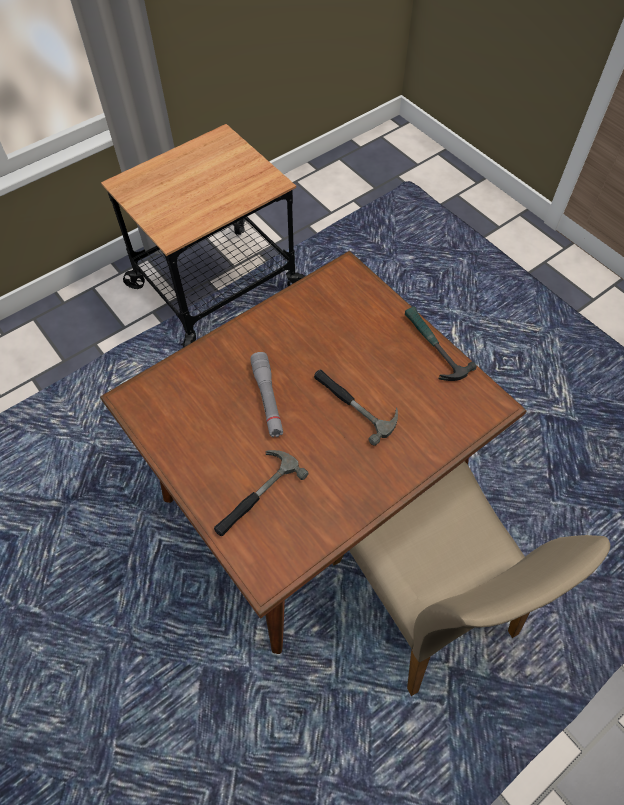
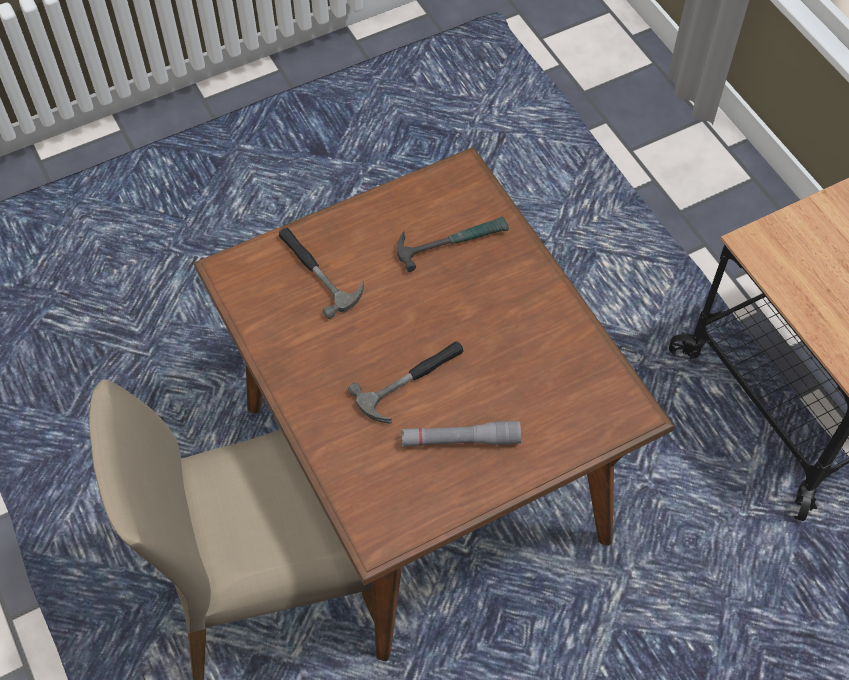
camera: 100 degrees right, 0 degrees up
(267, 399) = (437, 295): grey flashlight -> grey flashlight (460, 440)
(432, 346) = (482, 490): hammer -> hammer (451, 242)

